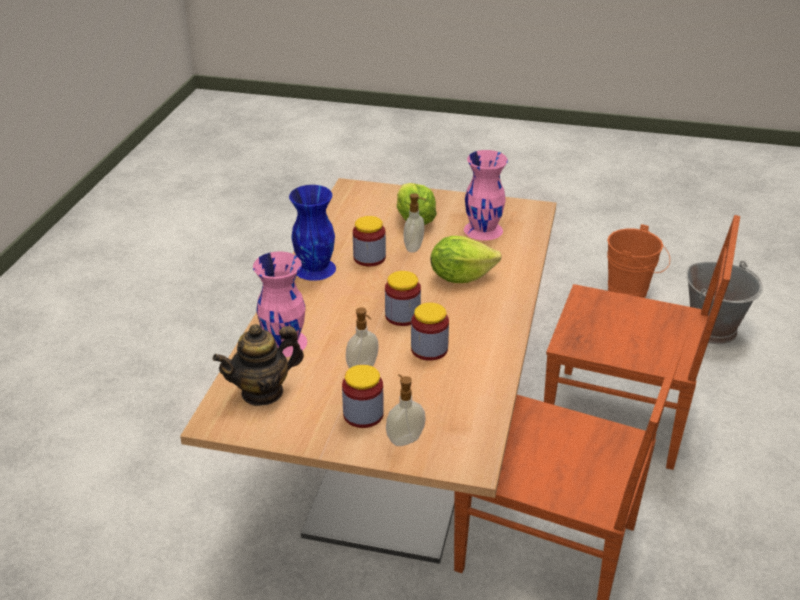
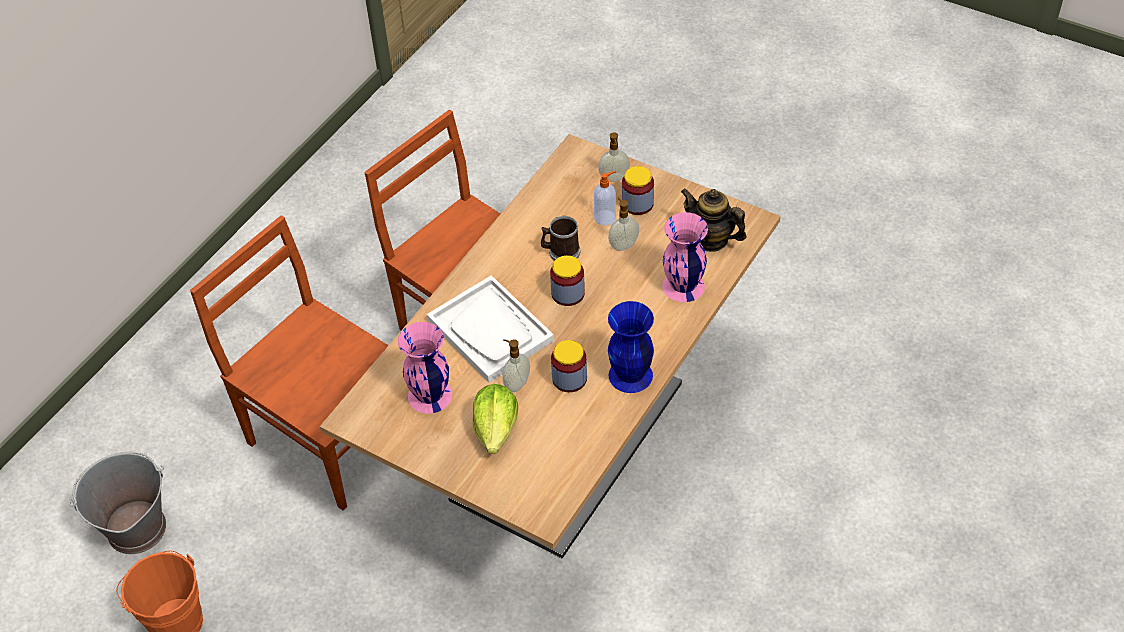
camera: 160 degrees left, 15 degrees up
(262, 392) = (711, 239): teapot -> teapot turned 135 degrees counterclockwise
(395, 392) = (605, 217): none -> soap dispenser
(429, 349) = (560, 252): jar -> mug
(460, 276) = (490, 331): lettuce -> white tray

